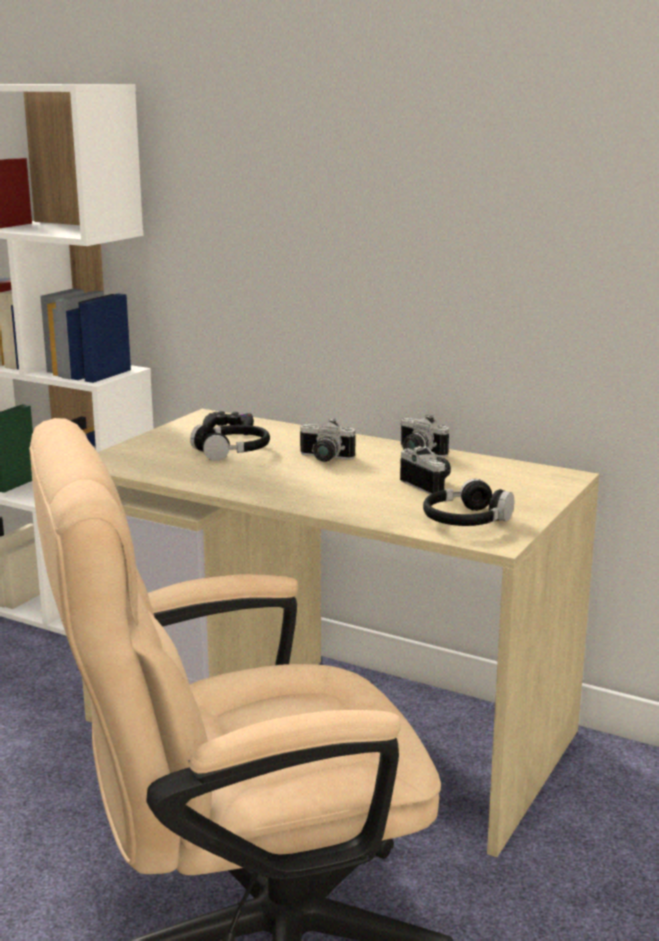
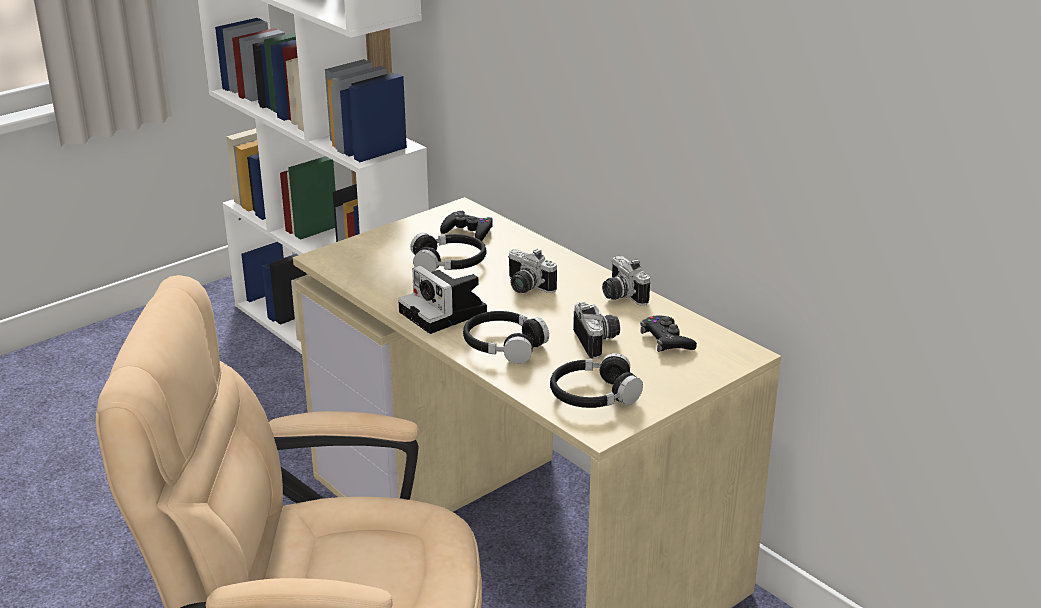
camera: 20 degrees right, 10 degrees up
(264, 484) = (446, 313): none -> camera
(344, 499) = (503, 345): none -> black headphones
(491, 476) = (666, 340): none -> black game controller

